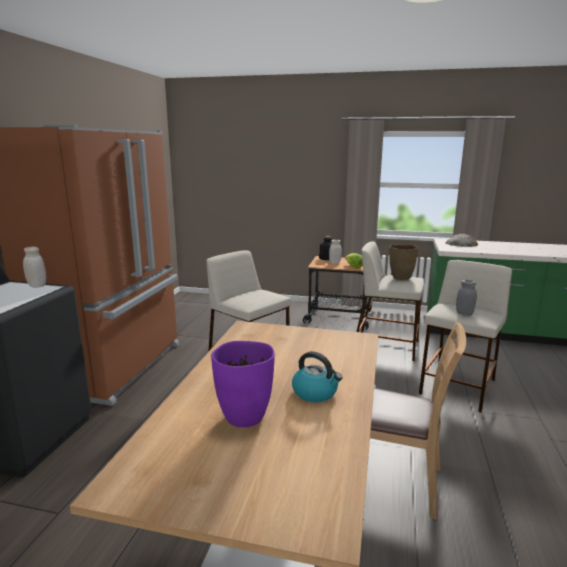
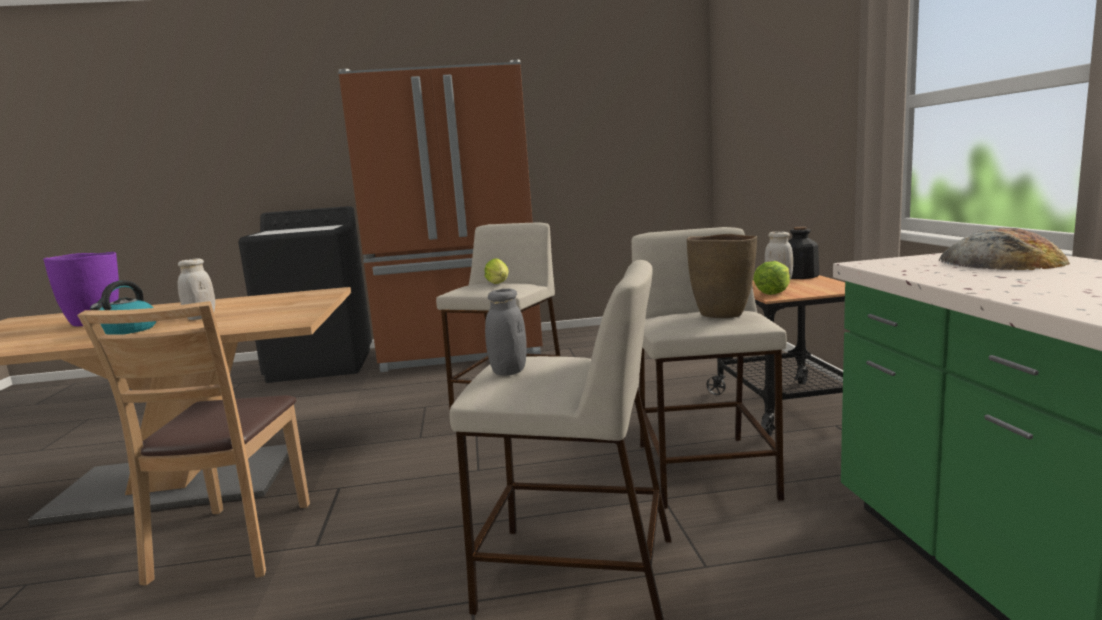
camera: 70 degrees right, 5 degrees down
(37, 286) = (331, 227): white jar -> white jar (200, 317)
(255, 294) = (499, 284): none -> lettuce

